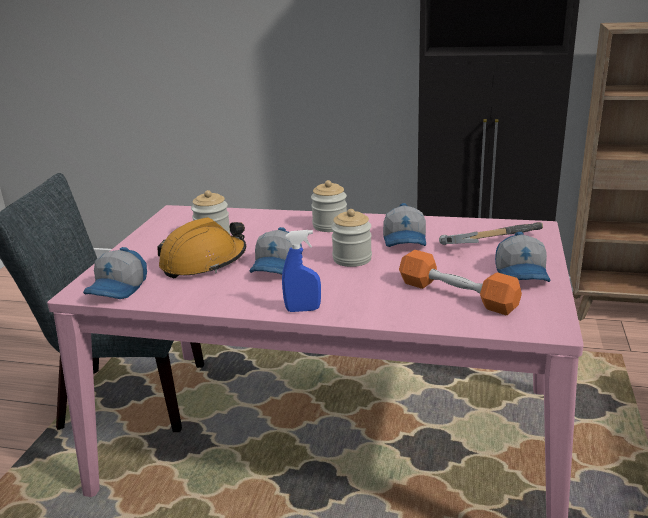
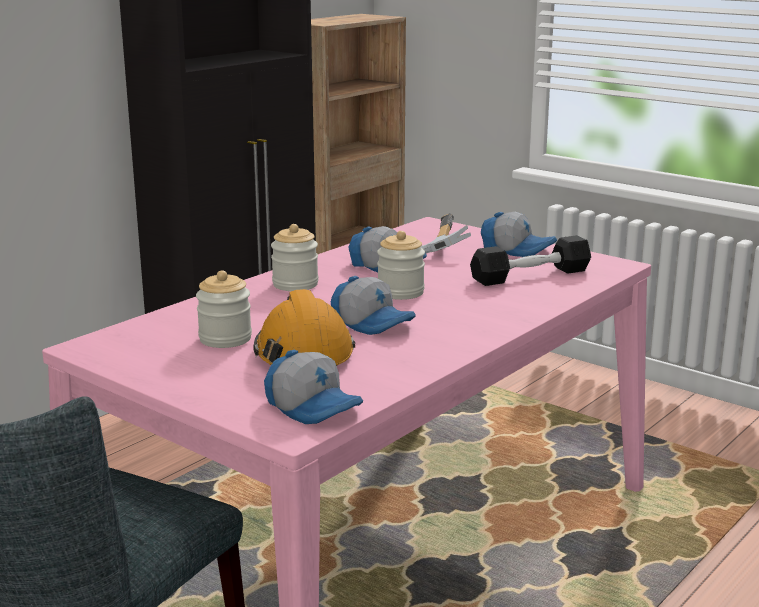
camera: 65 degrees left, 5 degrees down
(303, 309) = (492, 330): blue spray bottle -> none
(457, 295) = (531, 275): orange dumbbell -> black dumbbell

